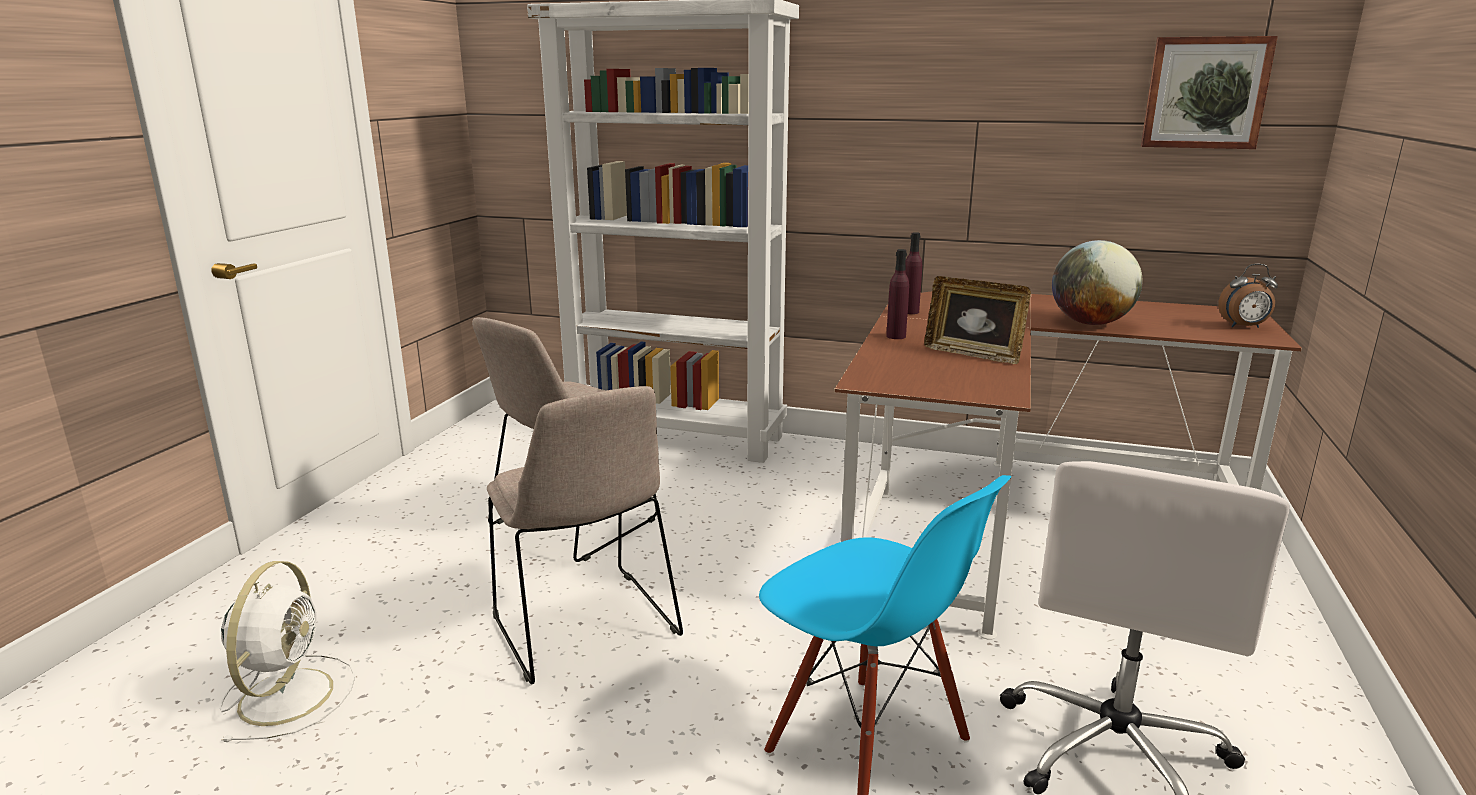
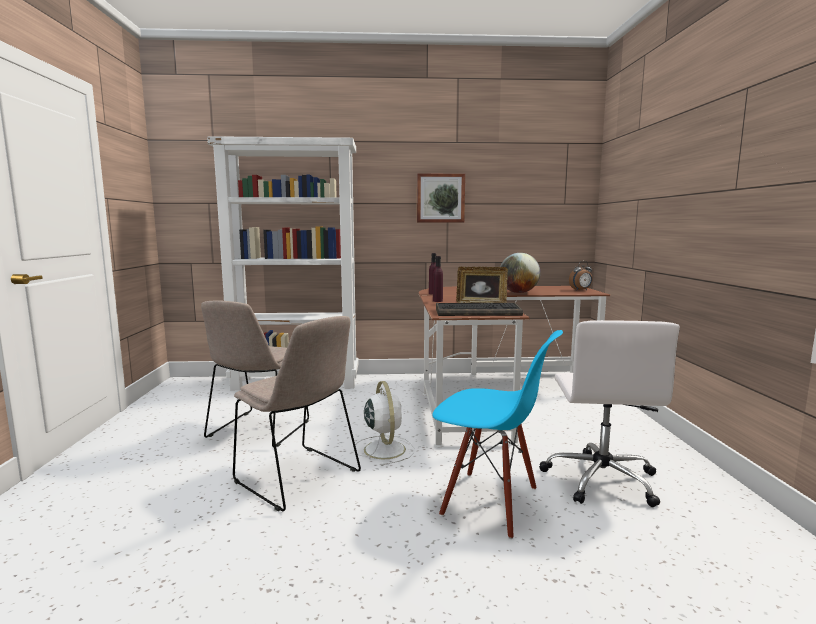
camera: 20 degrees left, 10 degrees down
(288, 694) = (108, 551): white fan -> white fan (384, 449)
(940, 381) = (478, 312): none -> keyboard
(1205, 93) = (546, 190): picture -> picture (440, 198)

